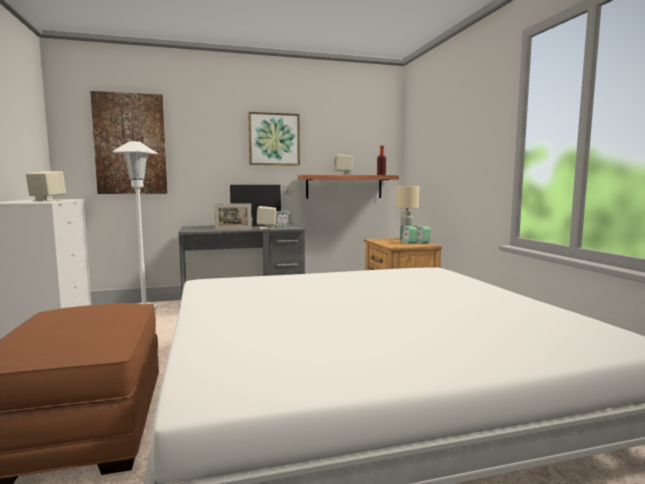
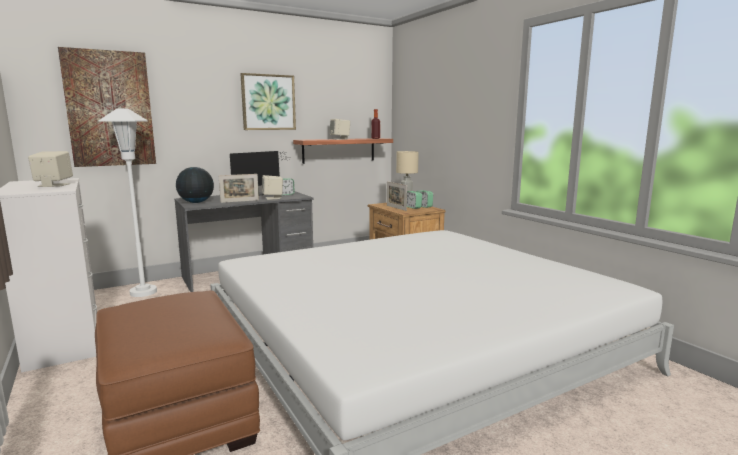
camera: 15 degrees left, 5 degrees up
(194, 229) = (196, 202): none -> globe
(389, 242) = (396, 208): none -> picture frame

